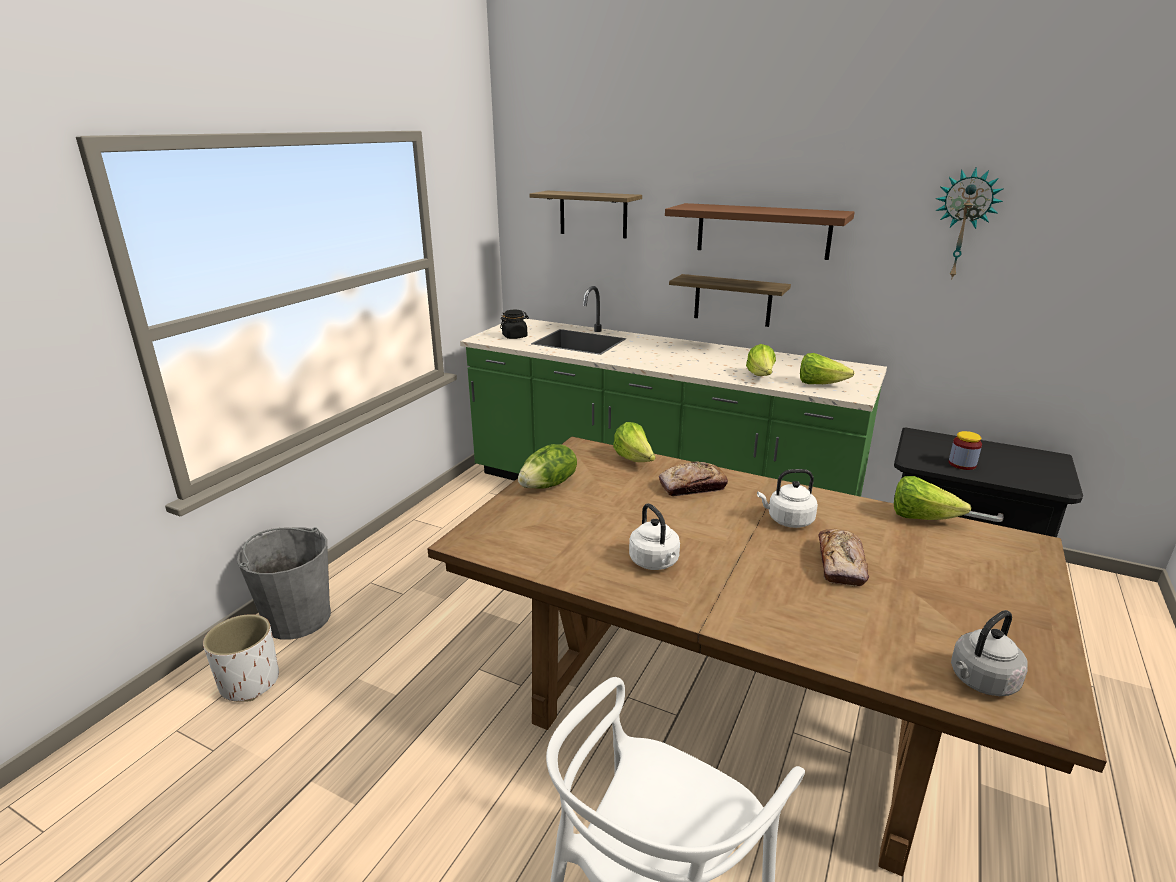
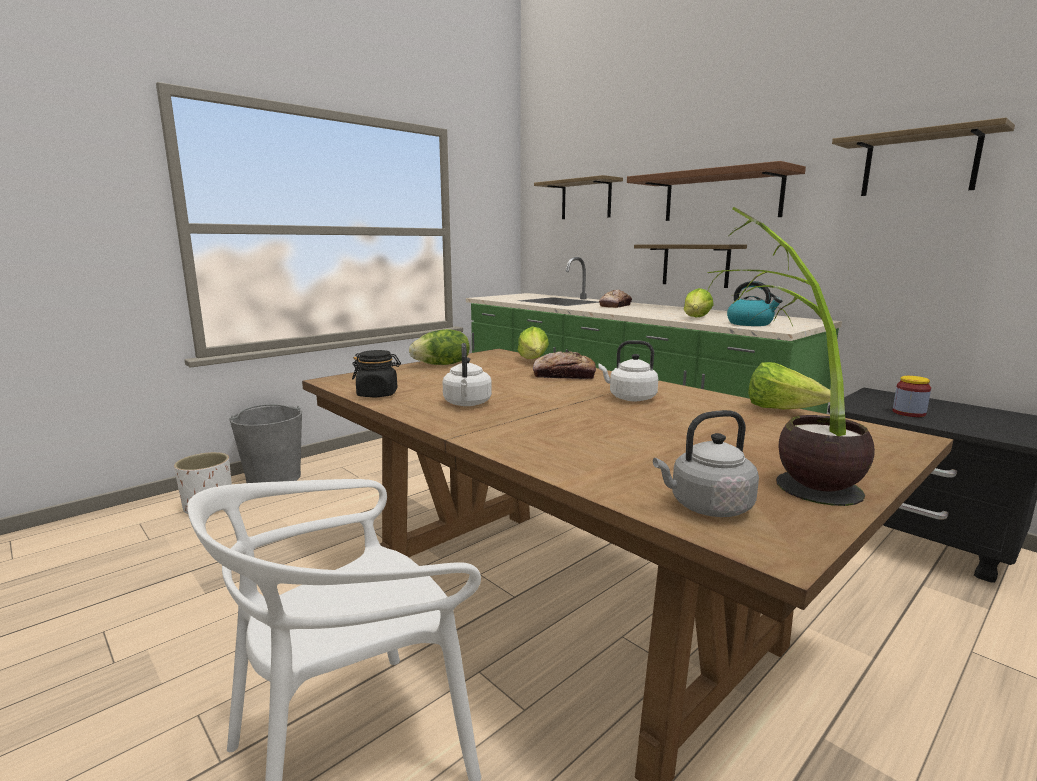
camera: 20 degrees right, 10 degrees down
(515, 336) = (510, 298): black jar -> black jar (378, 394)
(819, 384) = (750, 324): lettuce -> kettle
(840, 564) = (648, 424): bread -> bread (615, 306)
(963, 224) = (919, 164): wall clock -> shelf
(988, 614) = (781, 470): none -> potted plant

